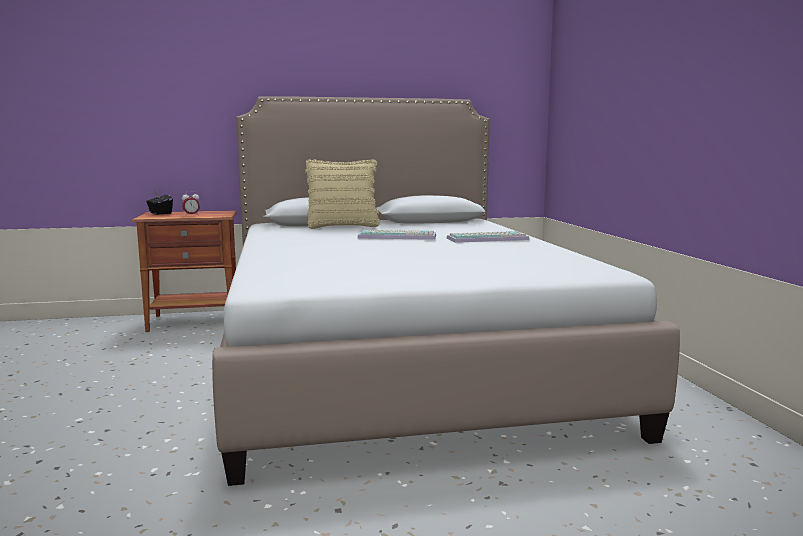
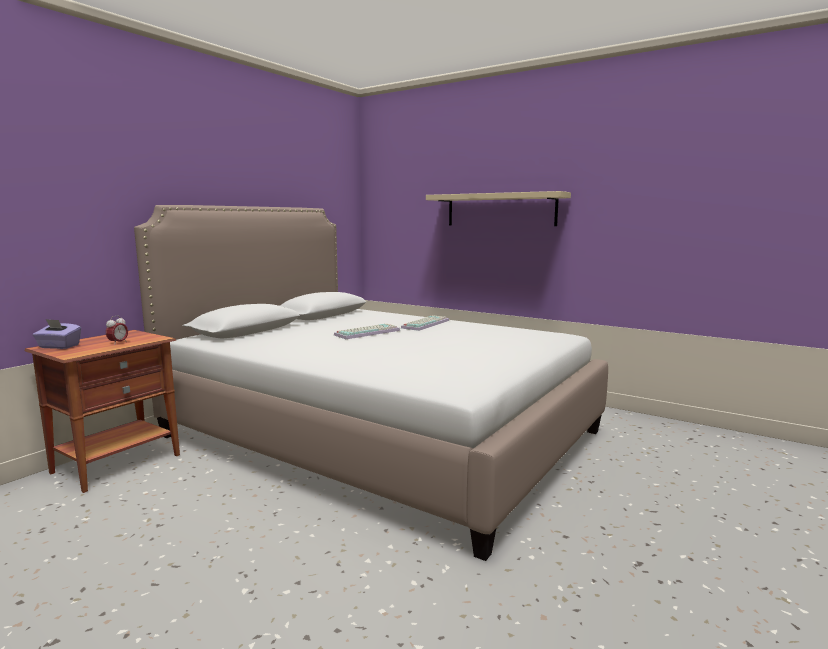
camera: 45 degrees left, 0 degrees up
(160, 213) = (59, 346): black tissue box -> purple tissue box
(343, 227) = (282, 330): beige pillow -> none
(661, 86) = (500, 210): none -> beige shelf

